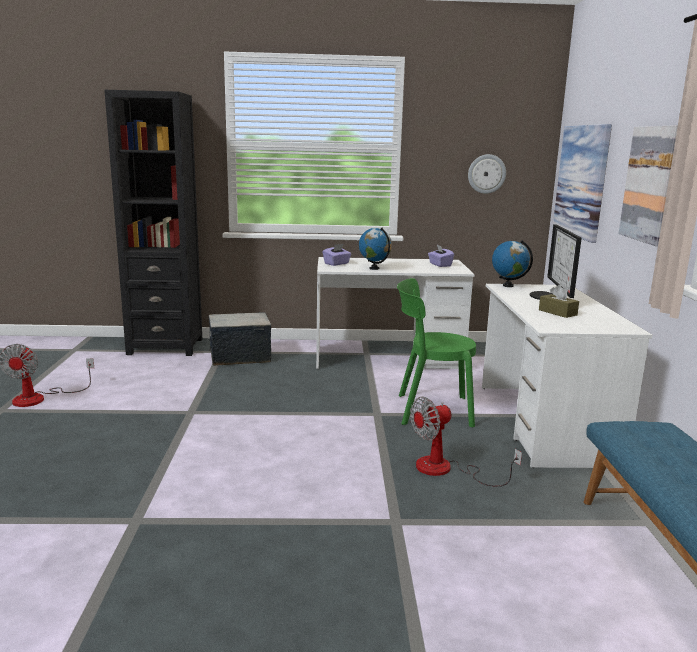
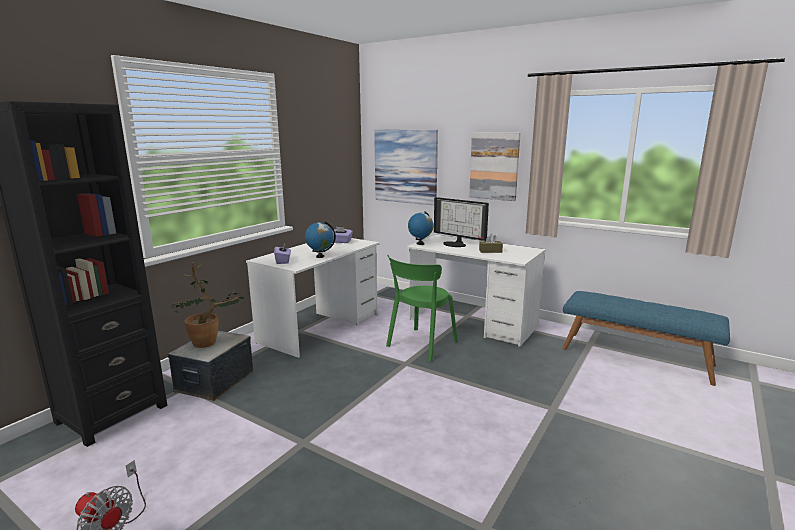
camera: 55 degrees left, 0 degrees up
(241, 318) = (210, 342): none -> potted plant
(446, 470) = (503, 370): fan -> none
(486, 174) = (330, 167): wall clock -> none

